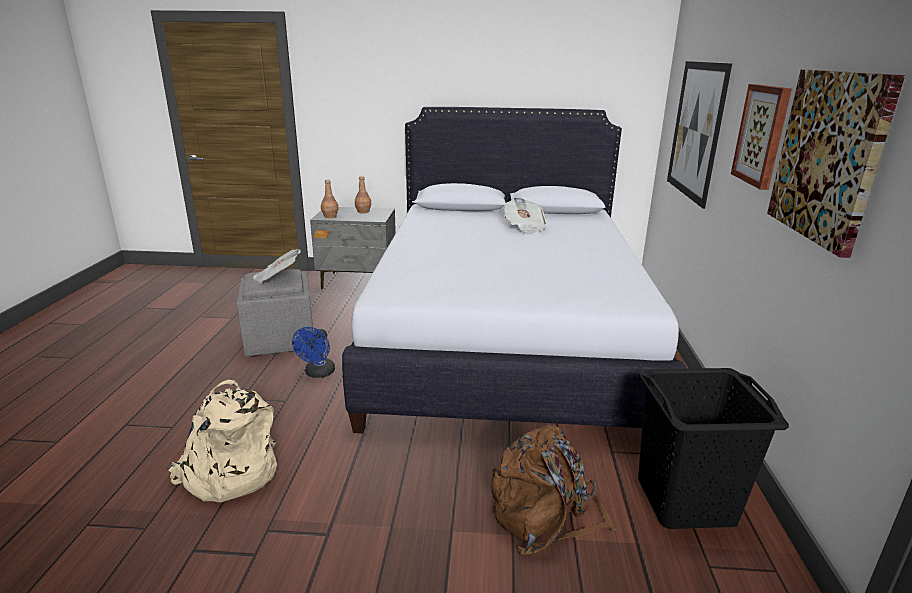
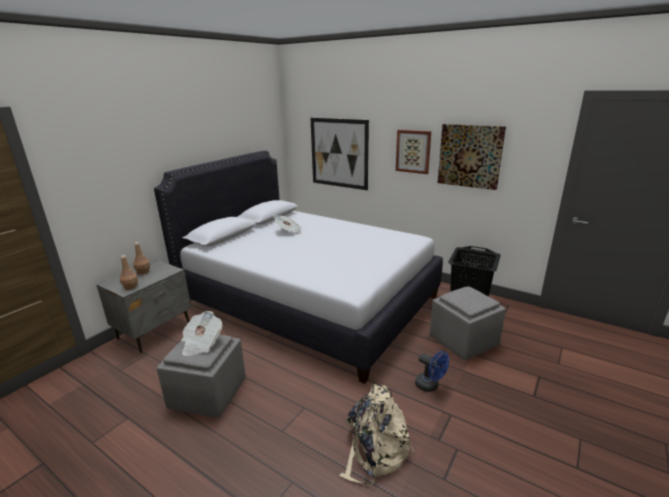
camera: 60 degrees left, 0 degrees up
(318, 374) = (281, 384): blue fan -> blue fan (430, 386)
(545, 516) = (464, 341): brown backpack -> grey ottoman

